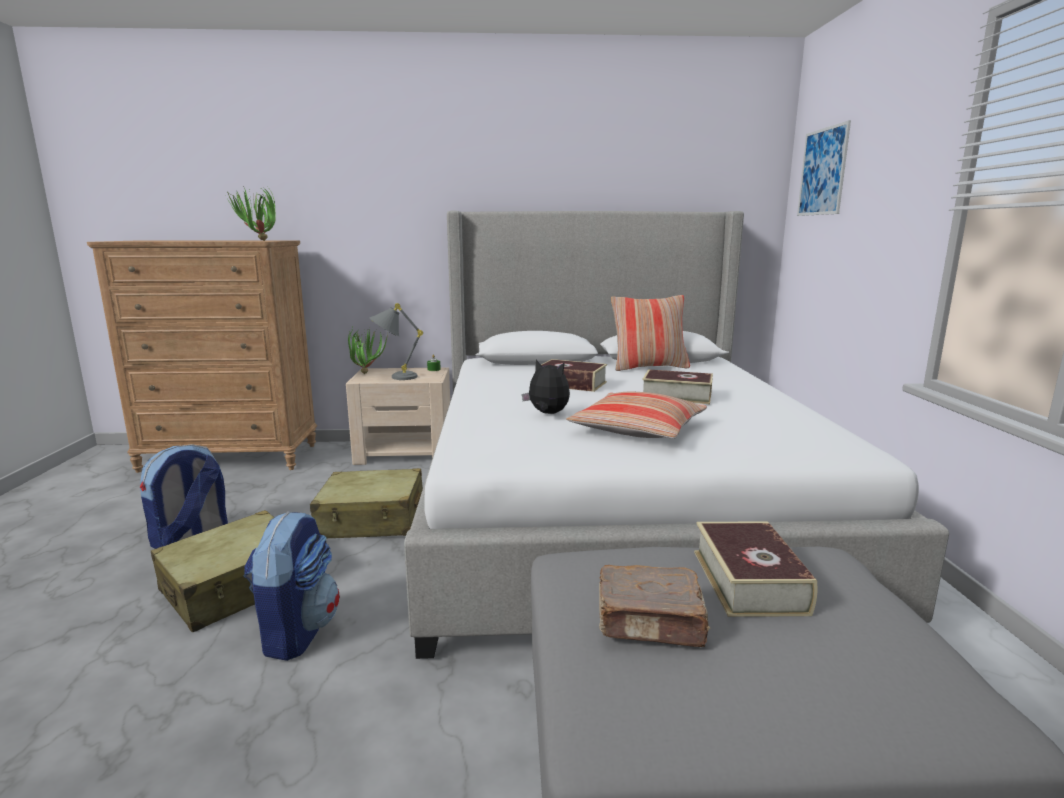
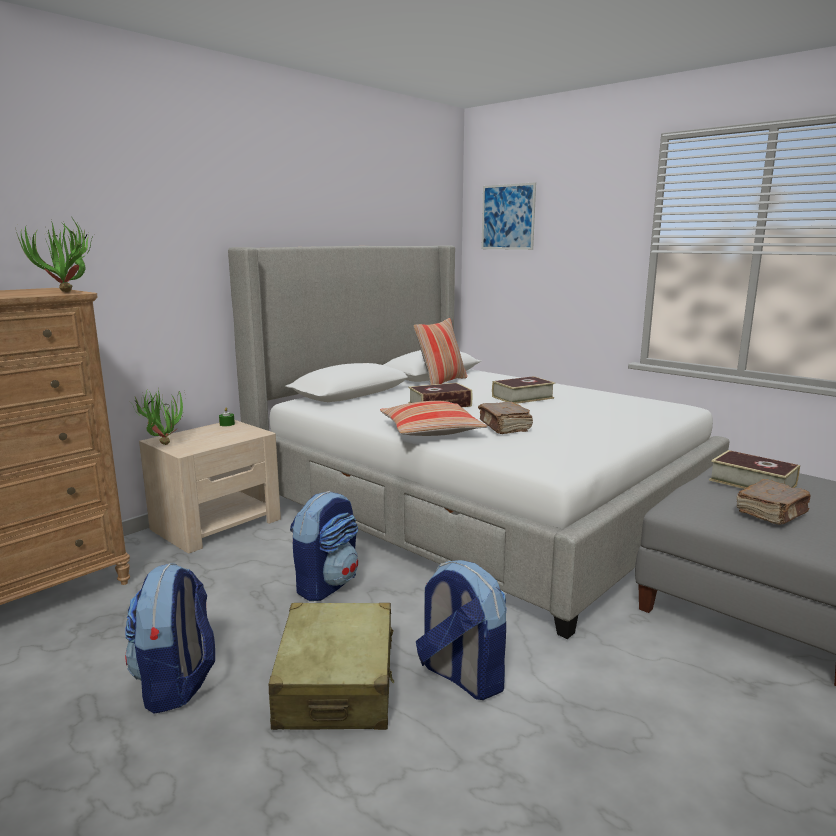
camera: 45 degrees left, 0 degrees up
(372, 520) = (327, 584): beige suitcase -> backpack
(394, 377) = (213, 440): grey table lamp -> none
(547, 414) = (504, 427): plush toy -> brown book
(638, 429) = (570, 422): pillow -> pillow (431, 431)

